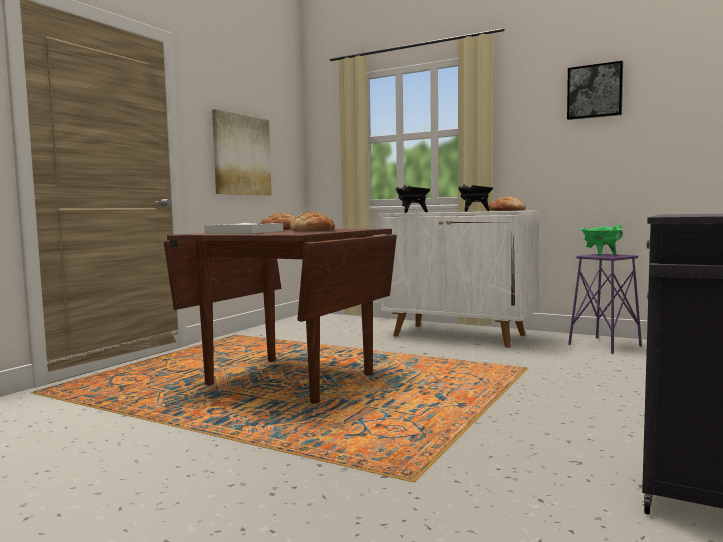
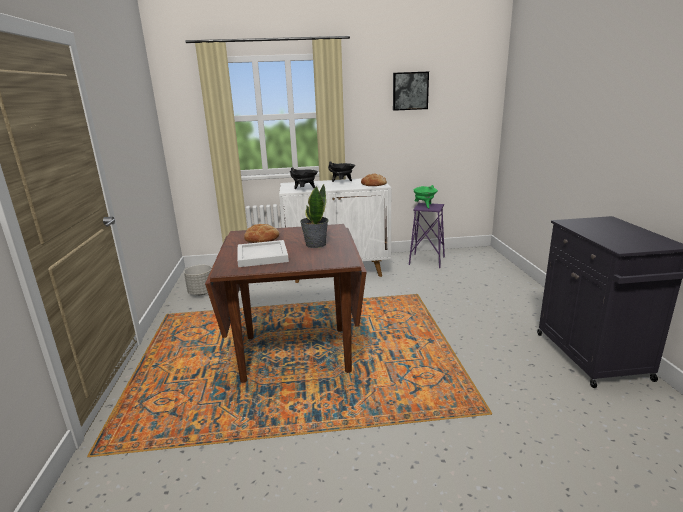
camera: 35 degrees left, 15 degrees up
(241, 155) = (134, 148): picture -> none
(290, 328) = (201, 292): none -> grey planter
(312, 231) = (315, 244): bread -> potted plant

